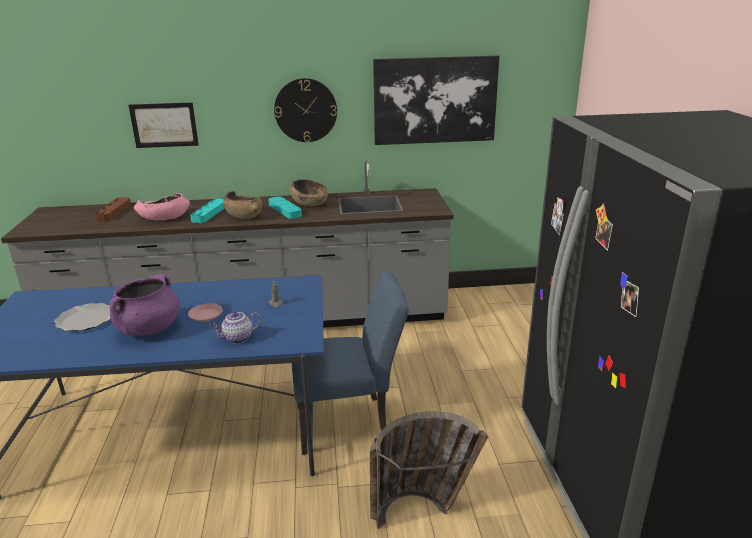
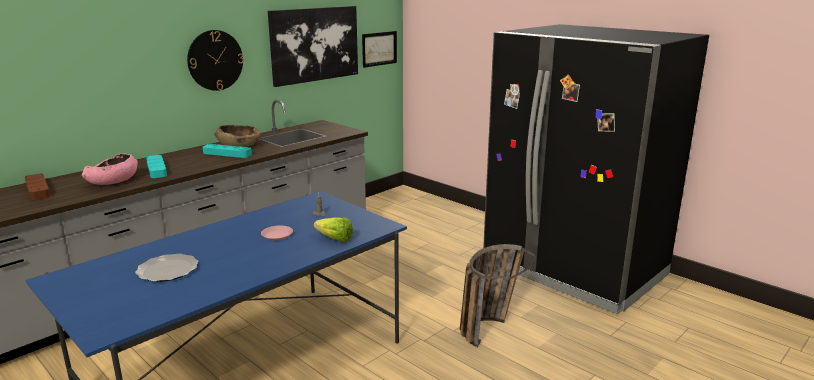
camera: 40 degrees left, 5 degrees down
(149, 329) = (245, 256): purple cooking pot -> none
(164, 125) = (75, 86): picture -> picture (379, 48)
(237, 338) = (332, 239): teapot -> lettuce
(243, 215) = (195, 163): brown bowl -> none
(350, 423) = (381, 305): blue chair -> none

